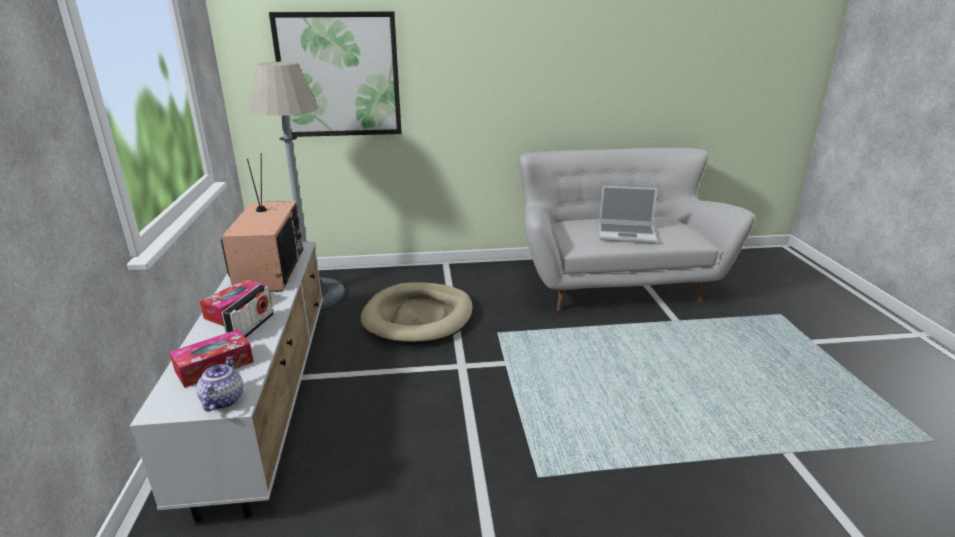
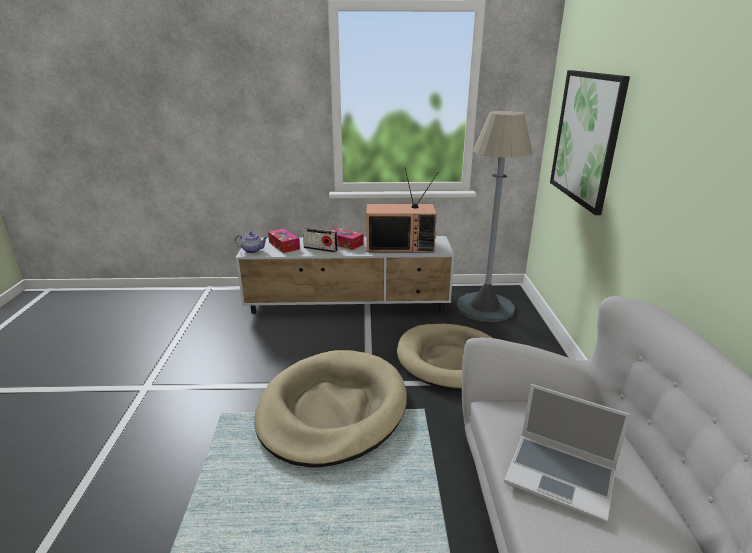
camera: 95 degrees right, 0 degrees up
(511, 386) = (332, 410): none -> beige dog bed
(627, 234) = (561, 477): laptop -> laptop turned 75 degrees counterclockwise

